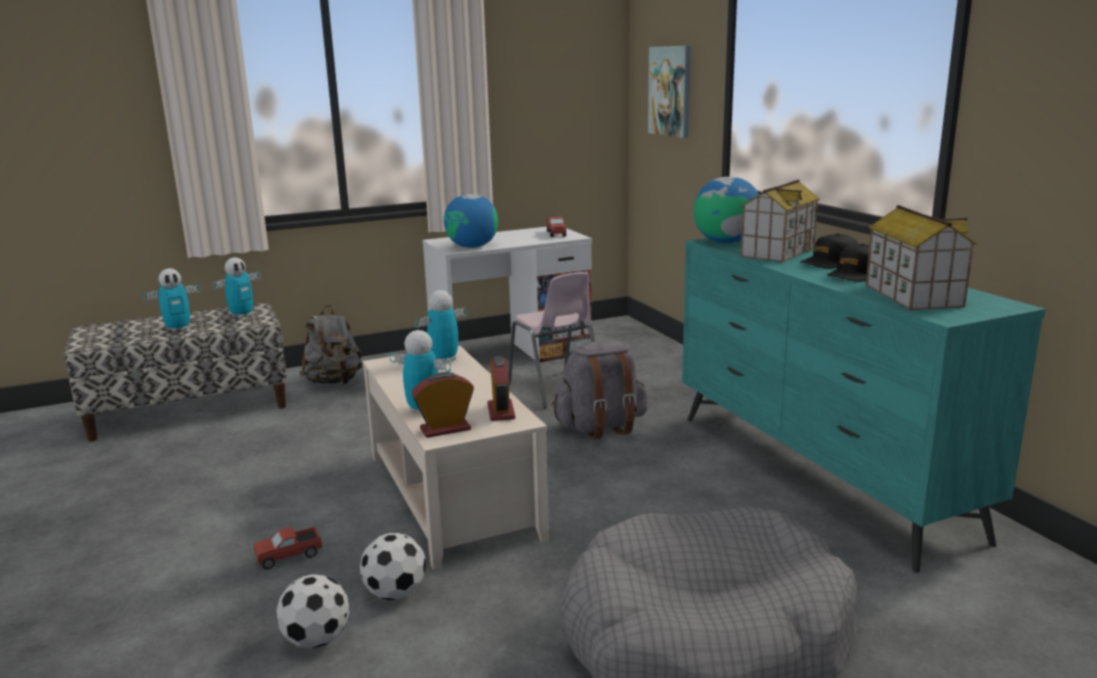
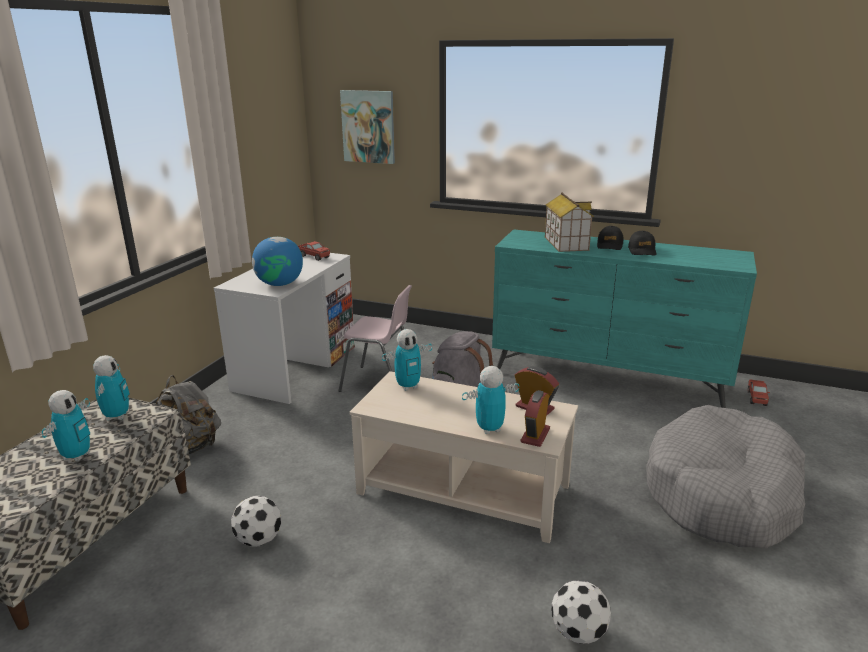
camera: 45 degrees left, 5 degrees up
(289, 557) = (448, 596): toy truck -> toy truck (756, 398)
(396, 593) = (559, 571): football -> football (259, 539)
(444, 360) = (408, 386): toy robot -> toy robot turned 120 degrees counterclockwise
(726, 242) = (520, 242): globe -> none
(911, 295) = (696, 258): toy house -> none

